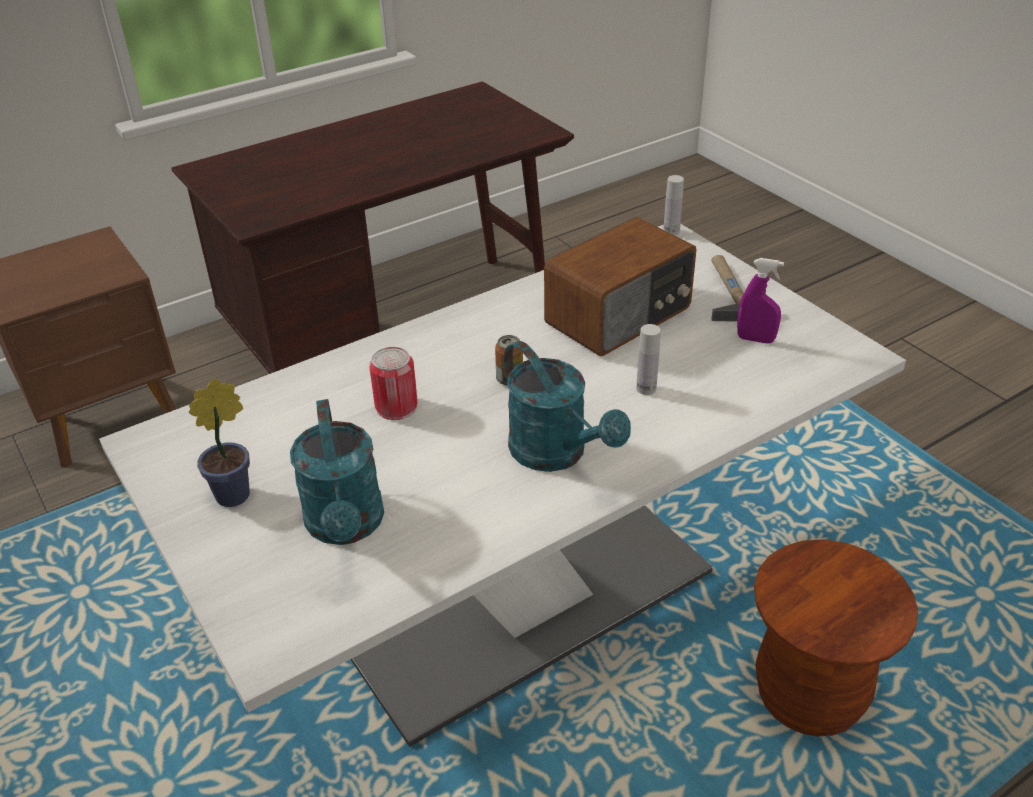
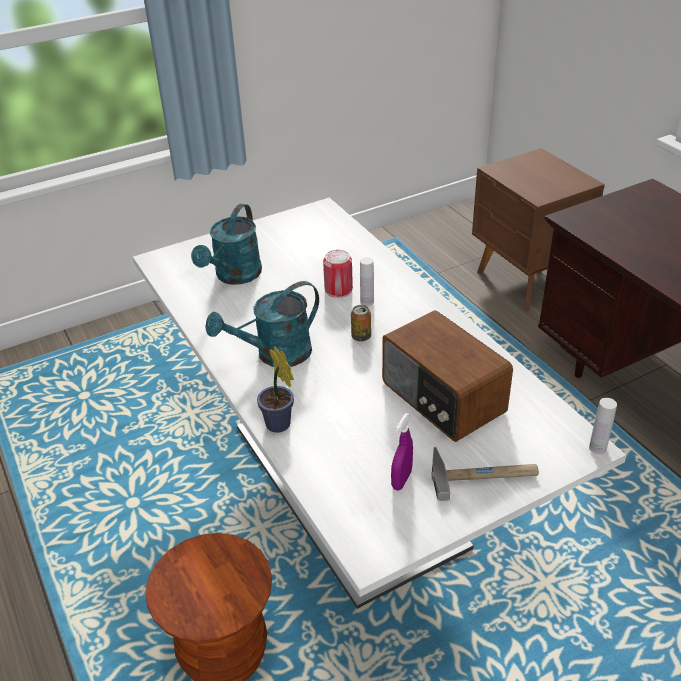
camera: 95 degrees right, 0 degrees up
(237, 493) = (272, 241): potted plant -> potted plant (280, 426)
(346, 526) = (234, 276): turquoise watering can -> turquoise watering can turned 60 degrees counterclockwise
(646, 388) = (339, 403): white bottle -> white bottle (367, 302)

